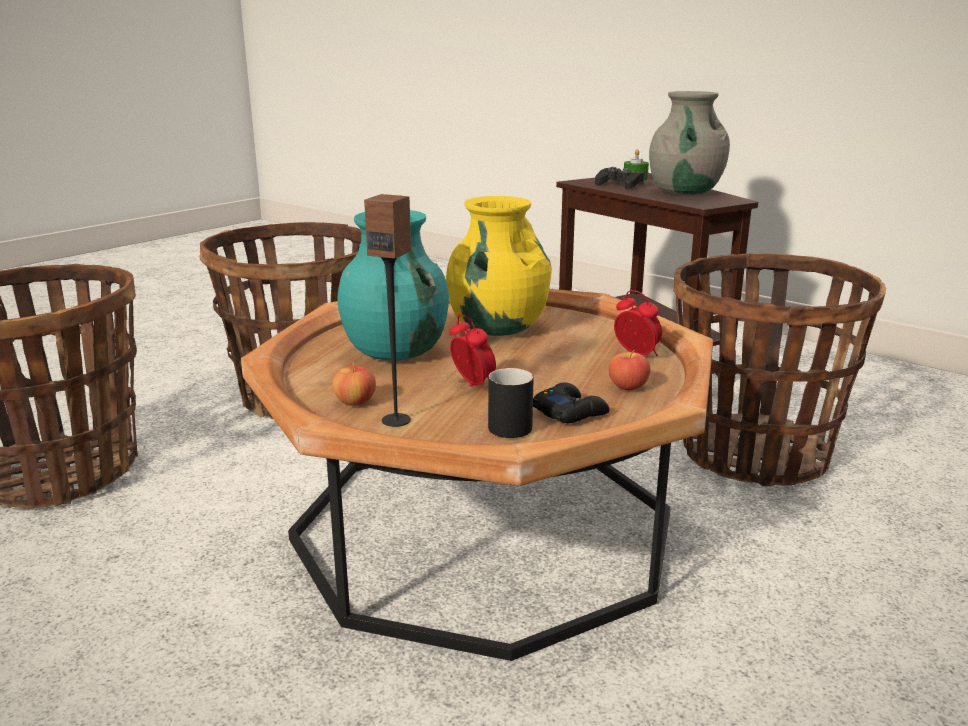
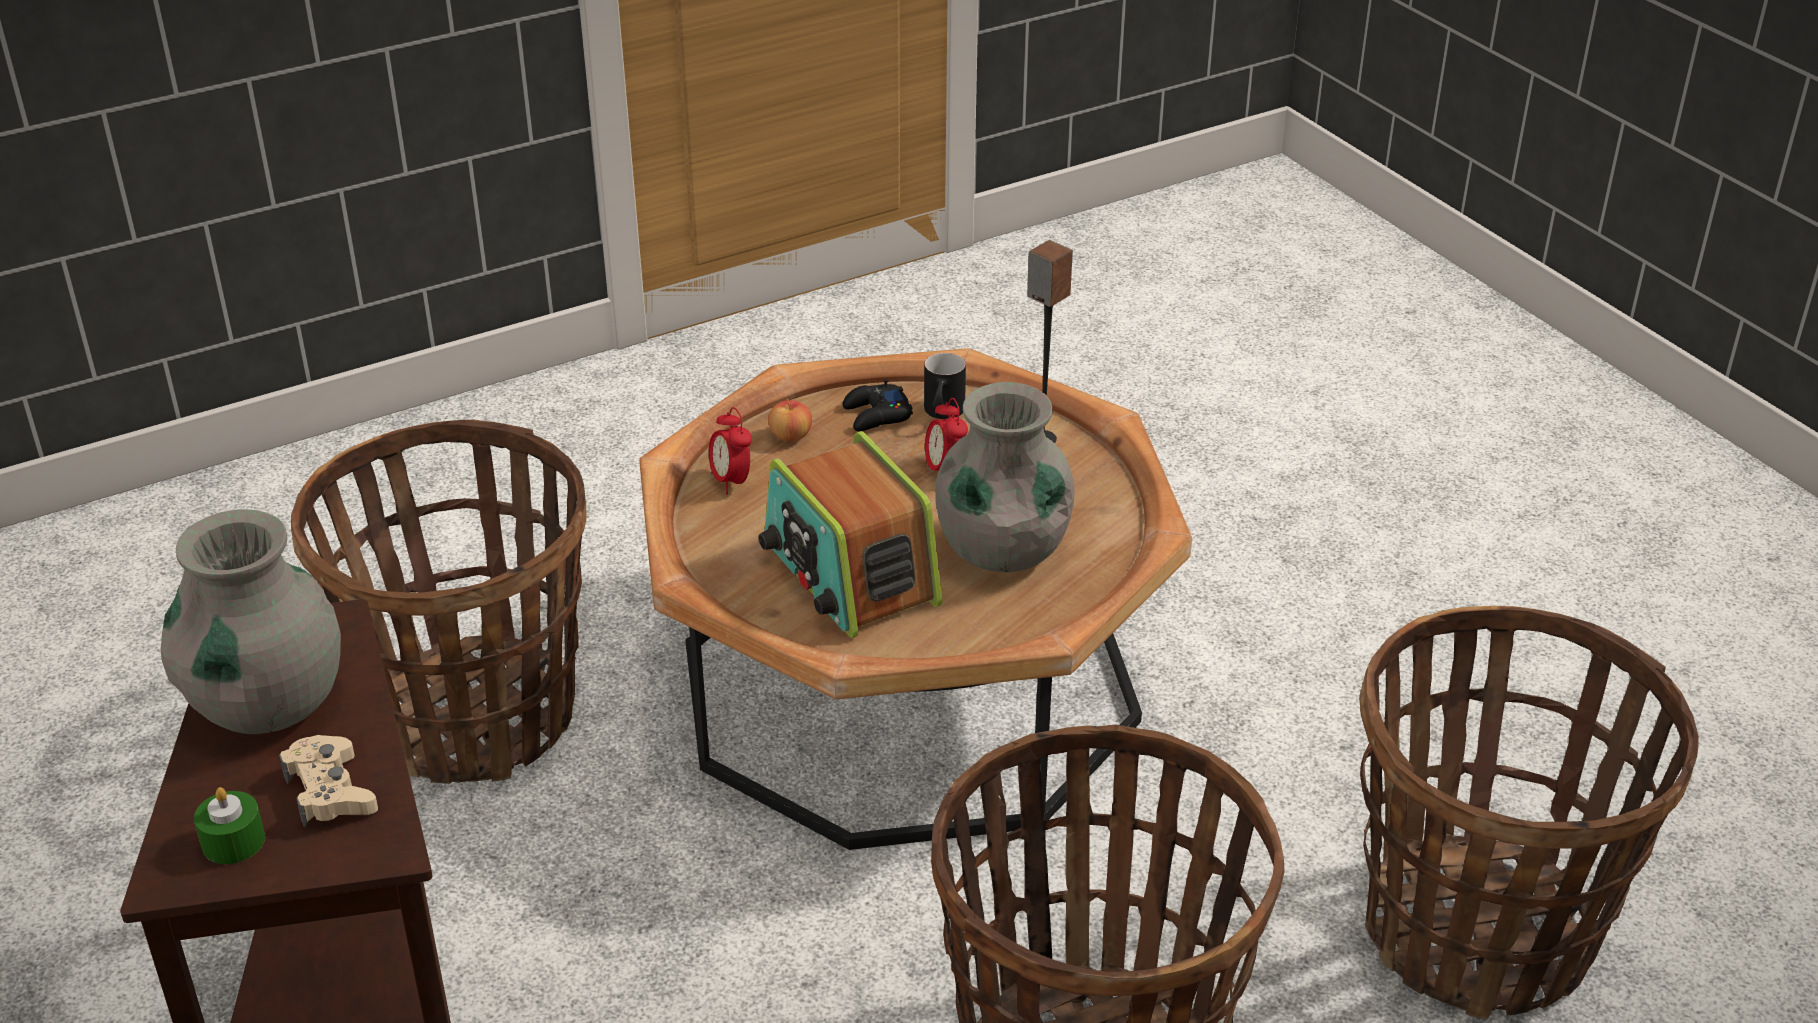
camera: 160 degrees left, 15 degrees up
(355, 402) = (1074, 471): apple -> none
(396, 351) = (1002, 550): turquoise vase -> grey vase
(497, 328) = (849, 573): yellow vase -> radio
(620, 185) = (330, 792): black game controller -> beige game controller

